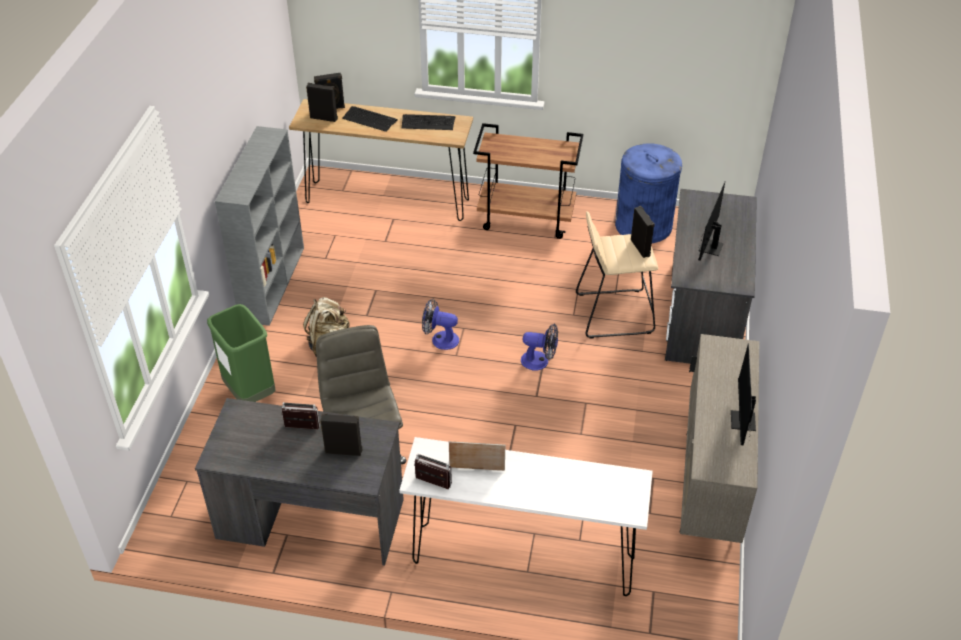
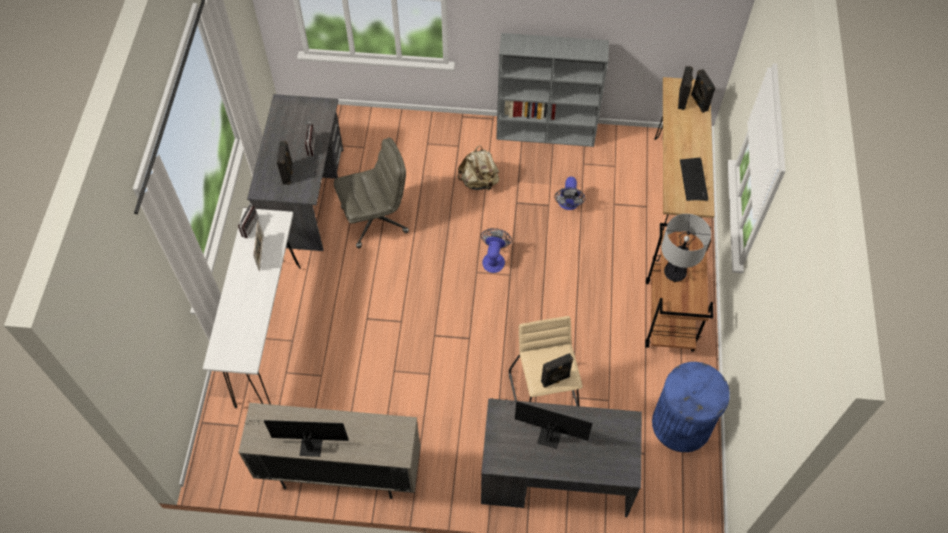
camera: 85 degrees right, 15 degrees up
(250, 393) = (423, 140): green trash can -> none
(369, 119) = (688, 134): keyboard -> none
(528, 155) = (675, 273): none -> table lamp
(540, 361) = (475, 336): fan -> fan (568, 204)

